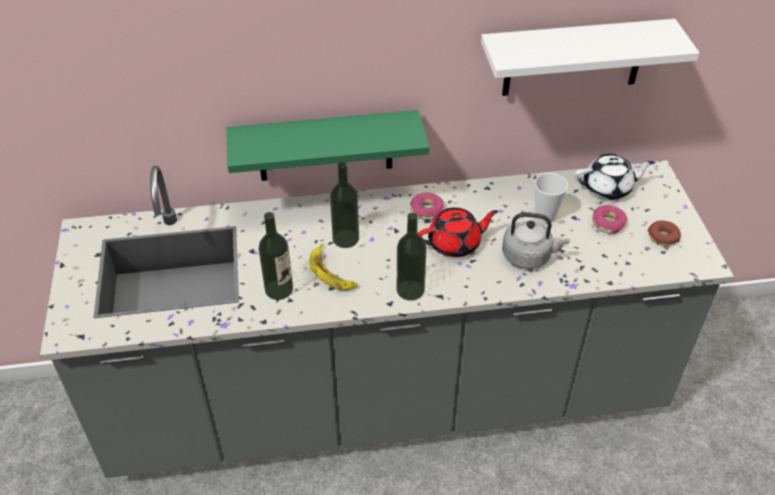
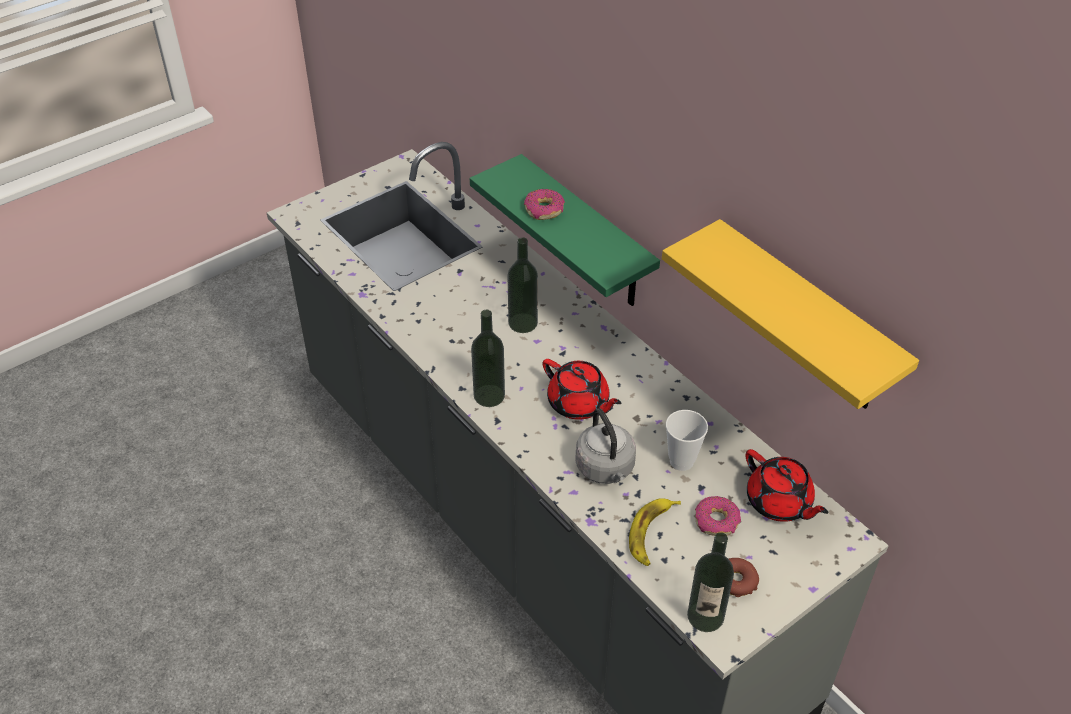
camera: 60 degrees right, 0 degrees up
(279, 289) = (425, 308): bottle -> bottle (705, 616)
(332, 272) = (471, 333): banana -> banana (651, 533)
(427, 210) = (610, 364): donut -> donut (544, 210)
(573, 58) = (805, 320): white shelf -> yellow shelf
(608, 188) = (779, 502): white teapot -> red teapot

